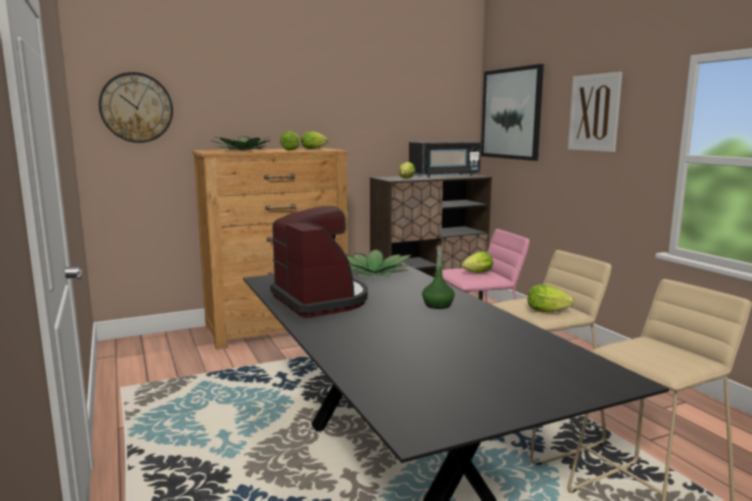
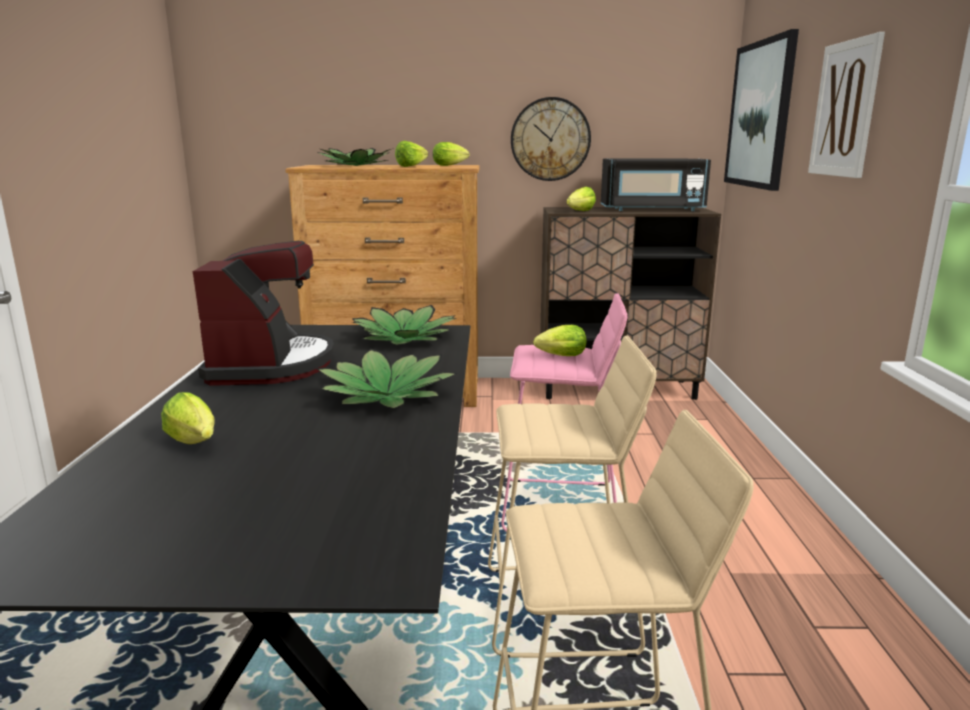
camera: 25 degrees right, 5 degrees up
(136, 108) = (247, 112): wall clock -> wall clock (550, 139)
(437, 305) = (387, 395): green bottle -> potted plant
(549, 312) = (552, 432): lettuce -> lettuce (195, 443)

